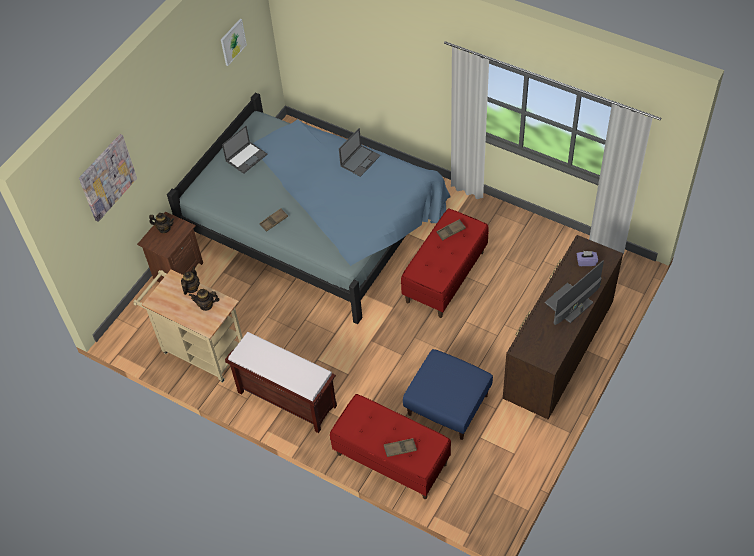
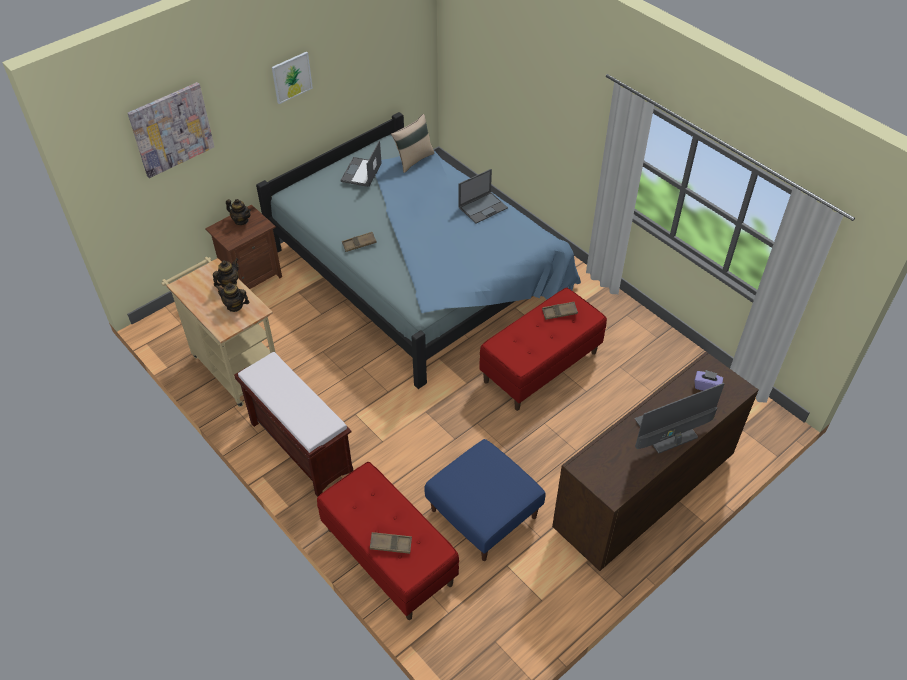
camera: 15 degrees right, 5 degrees down
(233, 42) = (378, 37): picture -> picture (291, 77)
(246, 157) = (361, 173): laptop -> laptop turned 135 degrees clockwise
(284, 132) = (413, 159): none -> beige pillow

